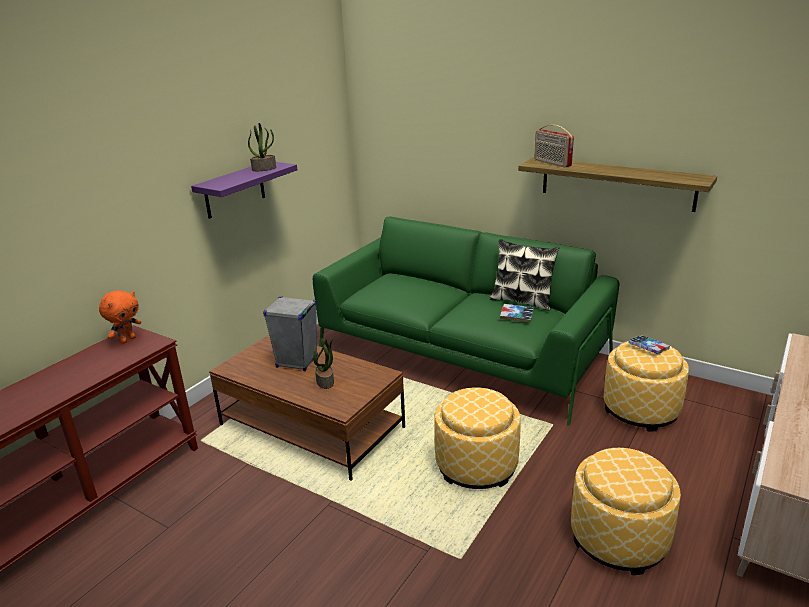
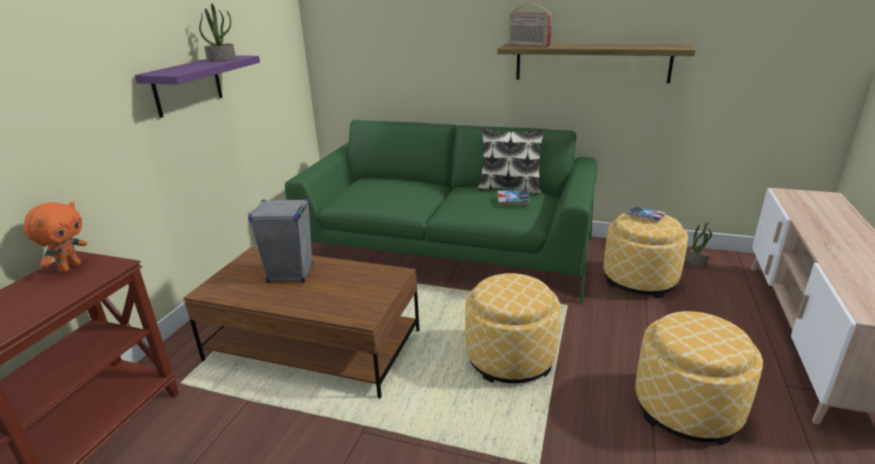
camera: 15 degrees left, 0 degrees up
(325, 381) = (332, 290): potted plant -> potted plant (695, 261)

